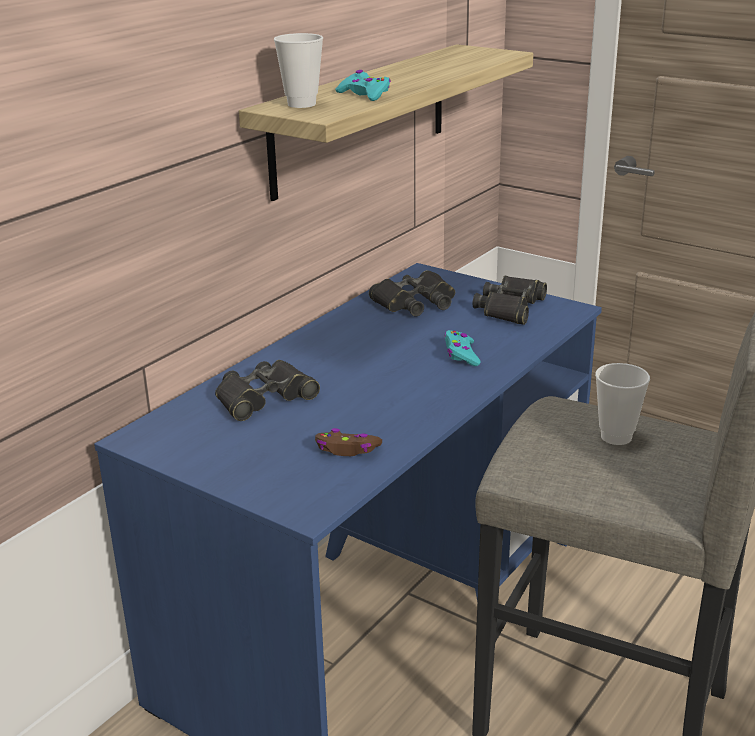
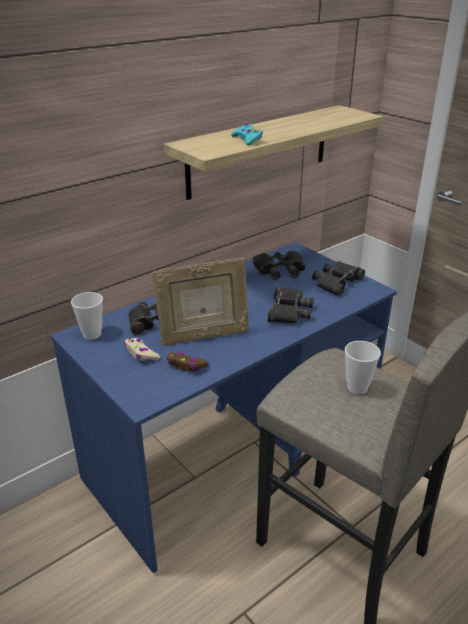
camera: 15 degrees right, 5 degrees up
(265, 445) = (141, 354): none -> beige game controller
(301, 104) = (203, 143): cup -> cup (92, 334)
(351, 407) = (203, 336): none -> picture frame
(461, 354) = (288, 311): turquoise game controller -> black binoculars

